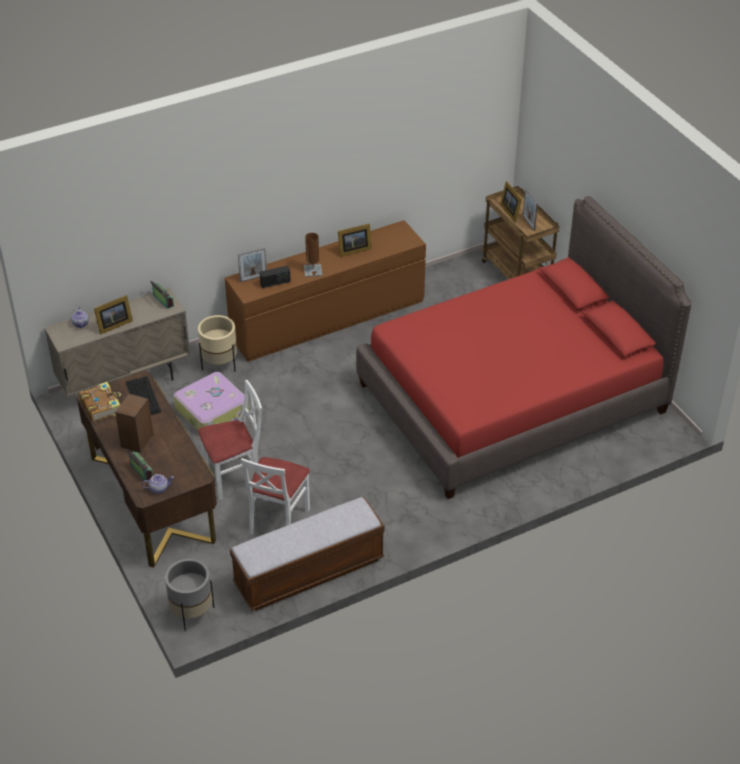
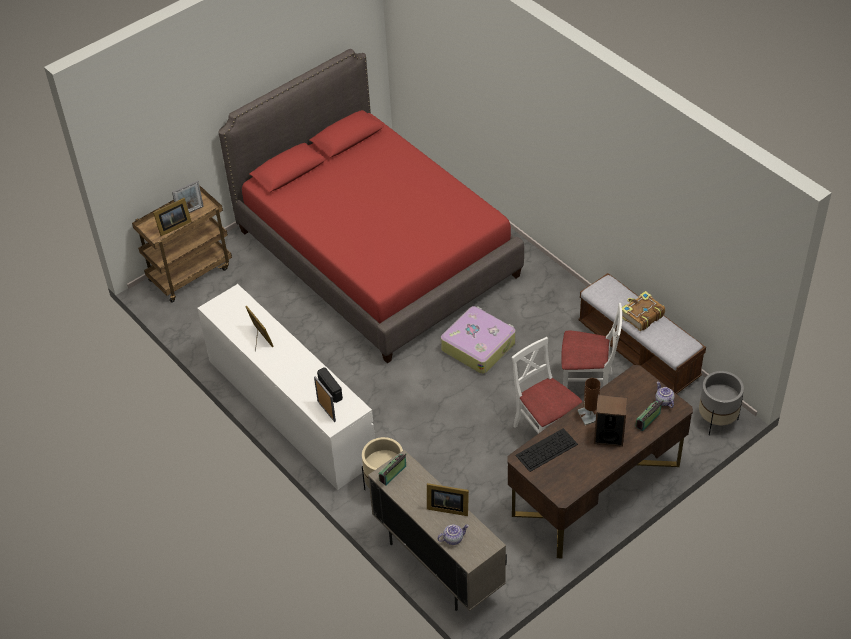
camera: 100 degrees left, 5 degrees up
(101, 407) = (573, 480): book -> book (641, 316)
(113, 325) = (447, 507): picture frame -> picture frame turned 150 degrees clockwise
(213, 411) = (459, 473): suitcase -> suitcase (478, 345)
(313, 270) = (302, 364): brown table lamp -> brown table lamp (590, 415)
(328, 319) = (290, 410): brown dresser -> white dresser

